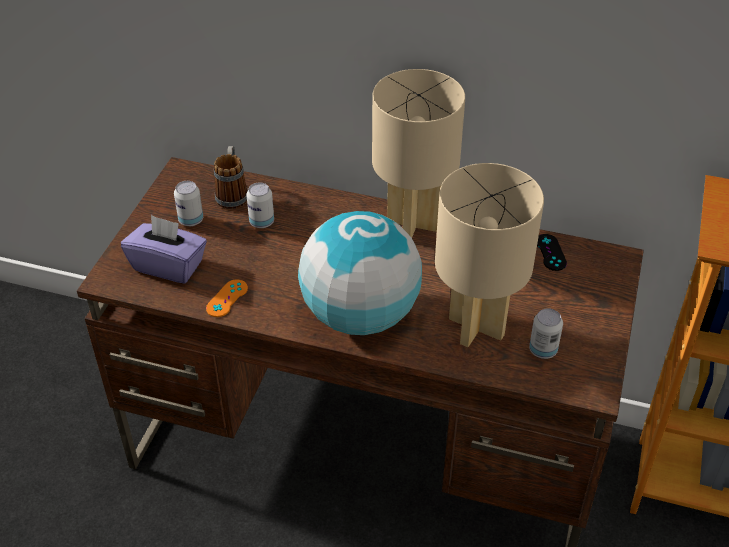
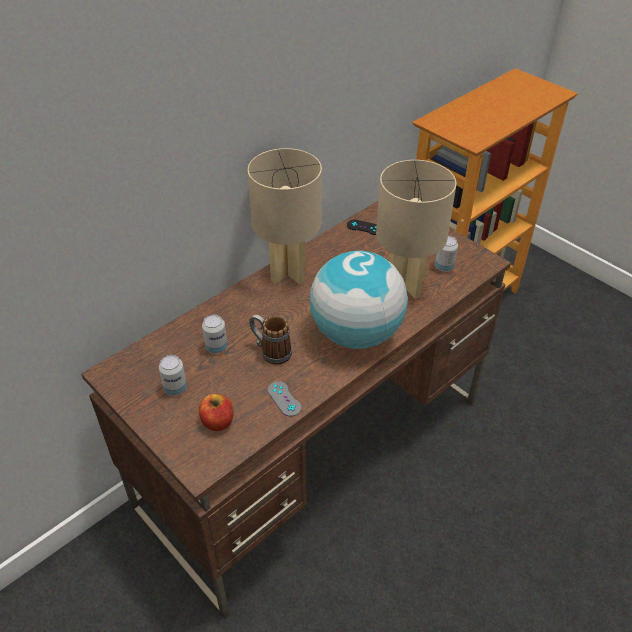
camera: 60 degrees left, 0 degrees up
(168, 266) = (218, 422): purple tissue box -> apple
(227, 298) = (284, 399): orange game controller -> grey game controller
(232, 194) = (167, 352): mug -> mug (271, 351)

